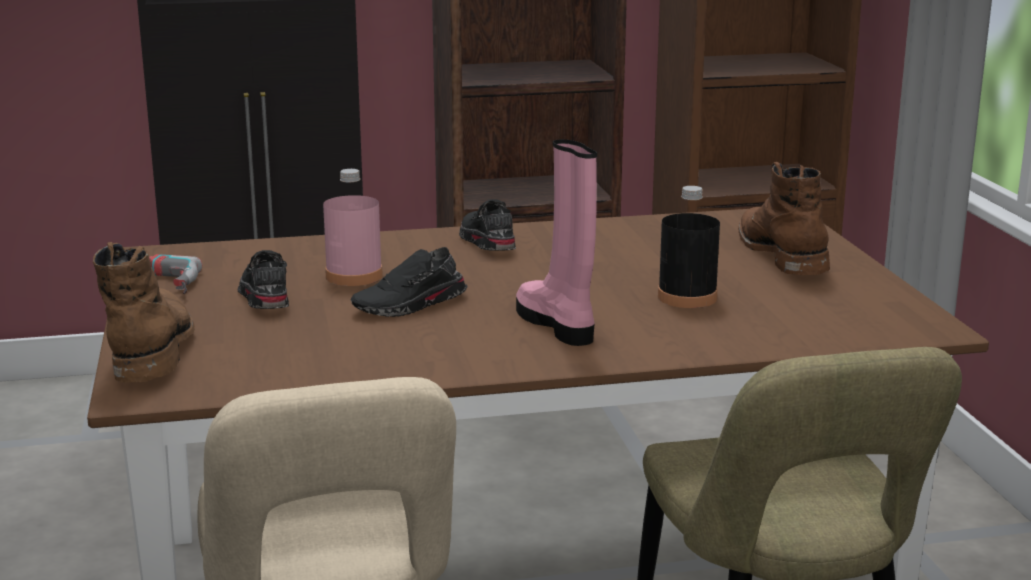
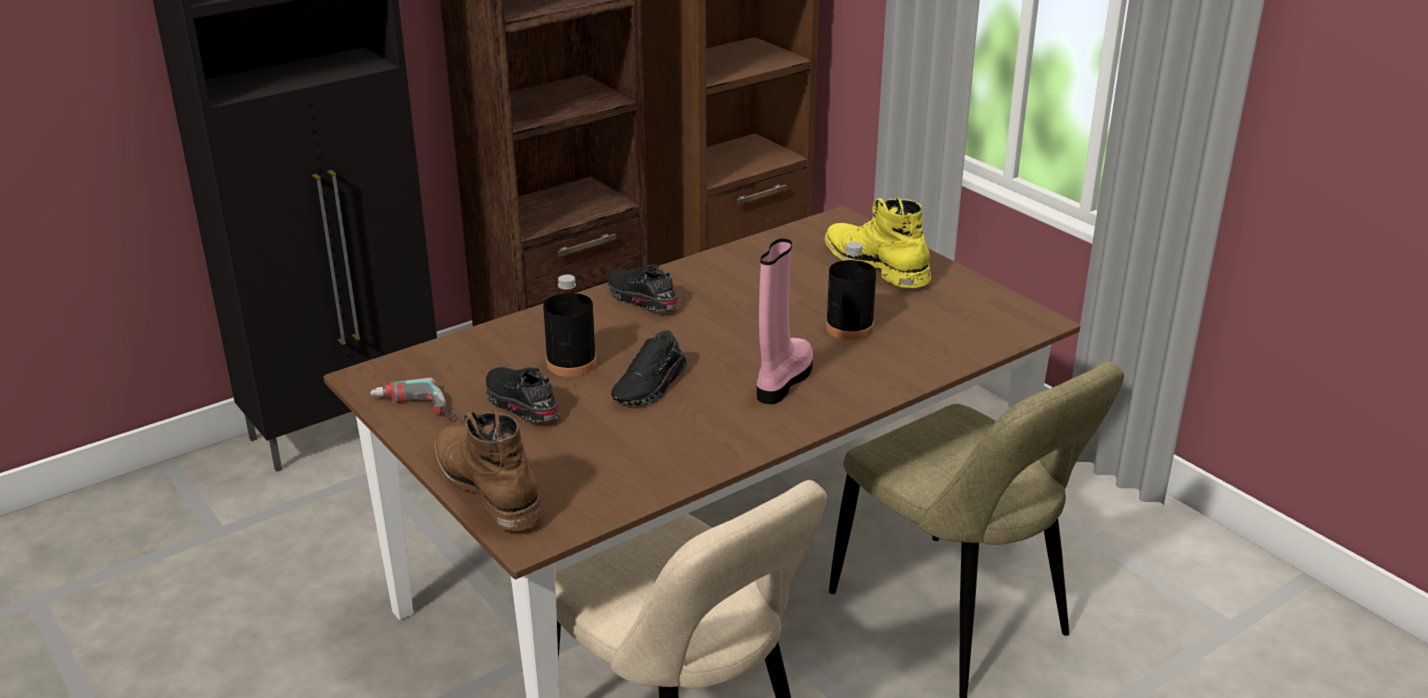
camera: 25 degrees left, 10 degrees up
(354, 276) = (571, 363): pink bottle -> black bottle
(557, 325) = (783, 380): pink boot -> pink boot turned 75 degrees clockwise
(782, 253) = (876, 264): brown boot -> yellow boot

